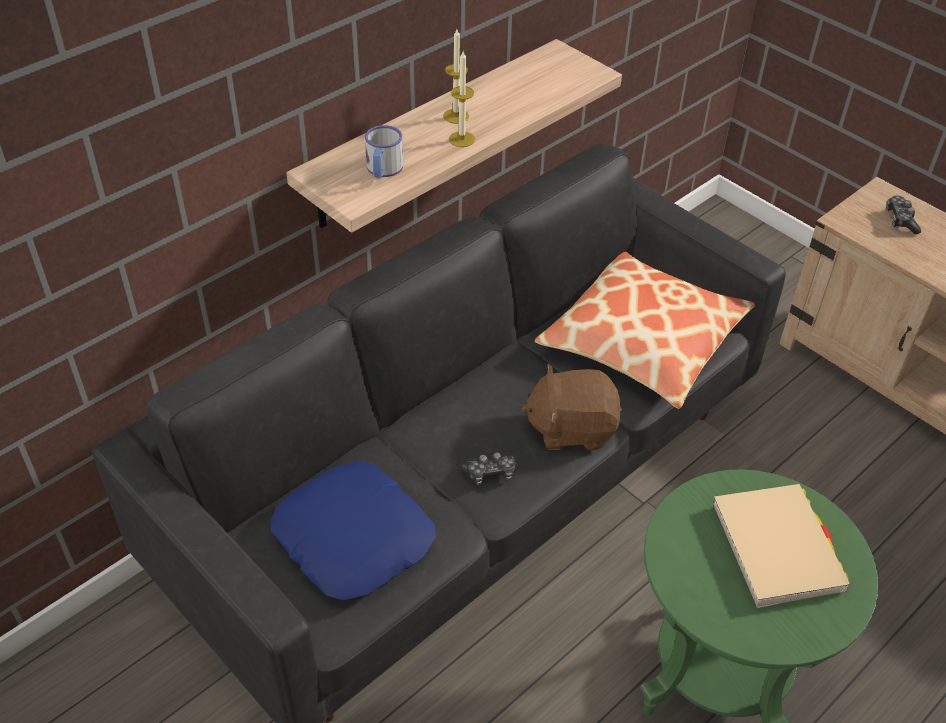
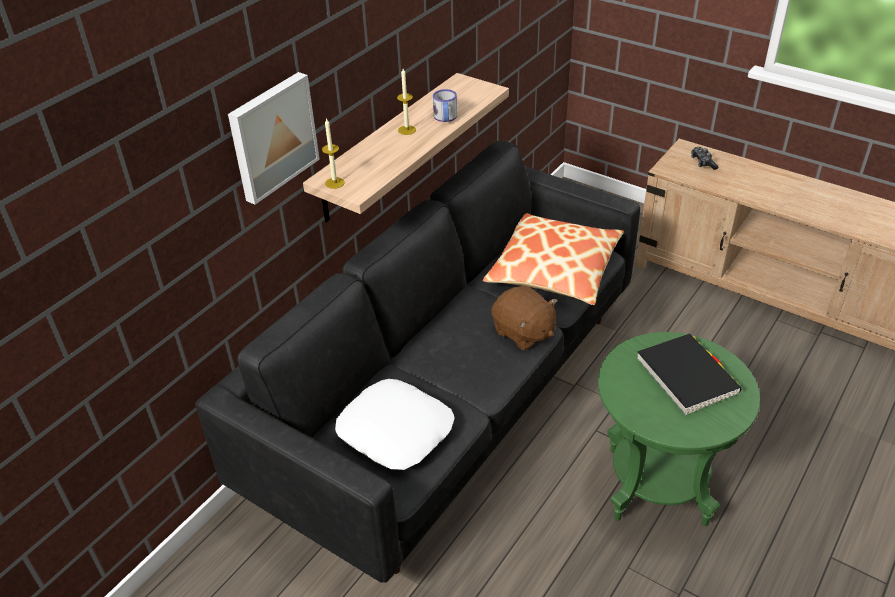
camera: 10 degrees left, 5 degrees down
(239, 105) = (272, 136): none -> picture
(354, 537) = (396, 431): blue pillow -> white pillow
(383, 170) = (370, 170): mug -> mug (445, 118)
(461, 139) = (416, 143): candle -> candle (334, 183)
(490, 473) = (477, 372): game controller -> none
(571, 428) = (523, 333): brown plush toy -> brown plush toy turned 120 degrees counterclockwise
(777, 548) = (687, 376): beige book -> black book

